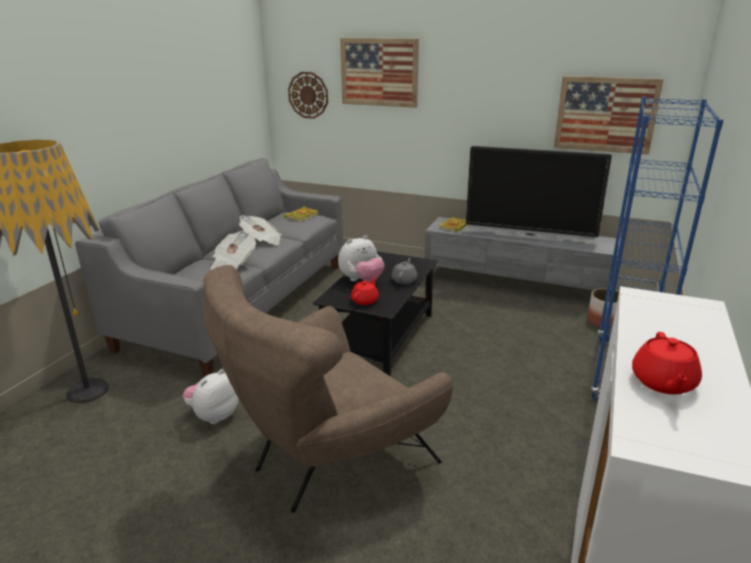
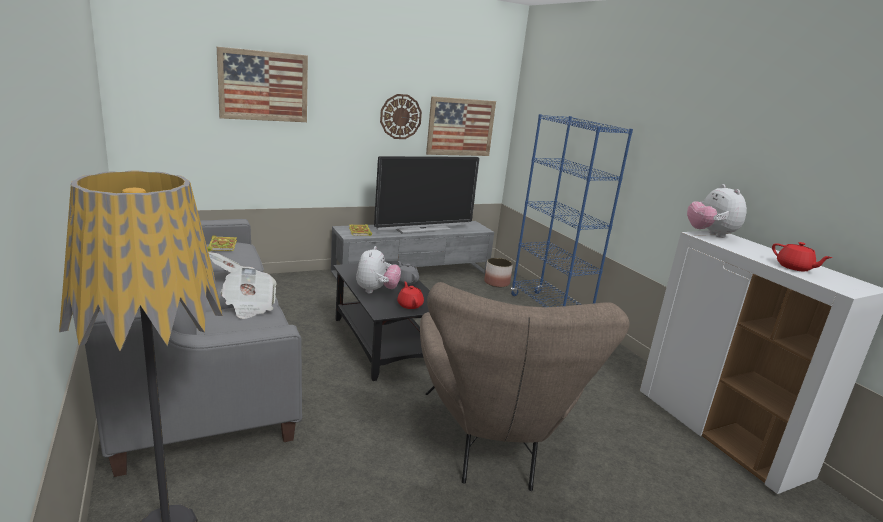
camera: 50 degrees left, 5 degrees down
(214, 415) = (357, 466): plush toy -> plush toy (710, 234)
(308, 95) = (170, 108): wall clock -> wall clock (400, 116)

